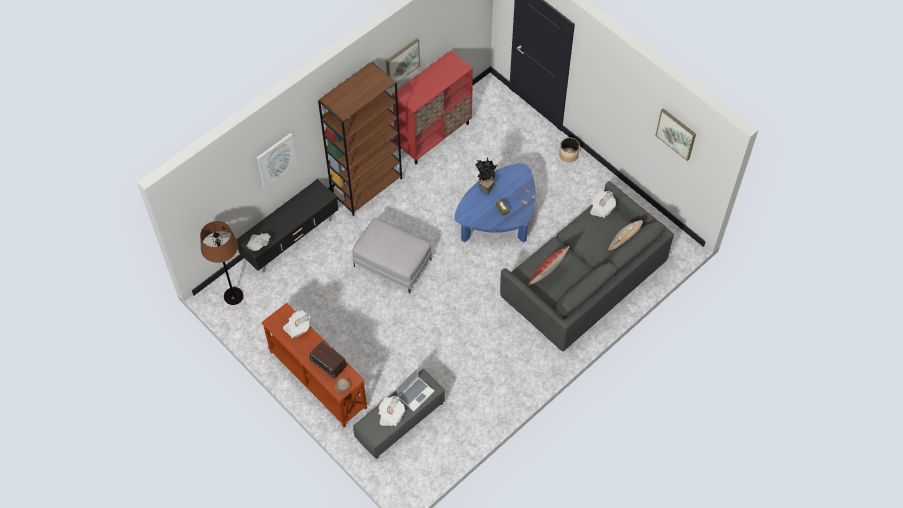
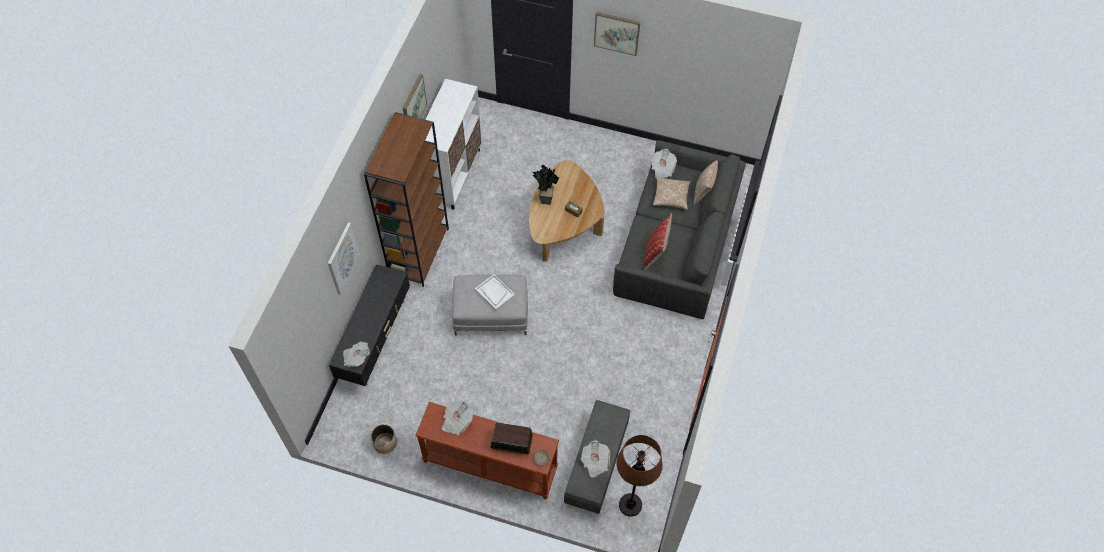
camera: 30 degrees left, 0 degrees up
(233, 296) = (350, 424): brown floor lamp -> brown floor lamp (630, 505)
(395, 245) = (494, 292): none -> white tray
(415, 394) = (605, 428): laptop -> none
(434, 135) = (453, 175): red cabinet -> white cabinet
(498, 218) = (563, 224): blue coffee table -> brown coffee table
(568, 155) = (589, 138): planter -> planter (385, 443)
(592, 235) = (671, 197): none -> pillow
(676, 133) = (718, 61): picture -> picture (617, 33)

